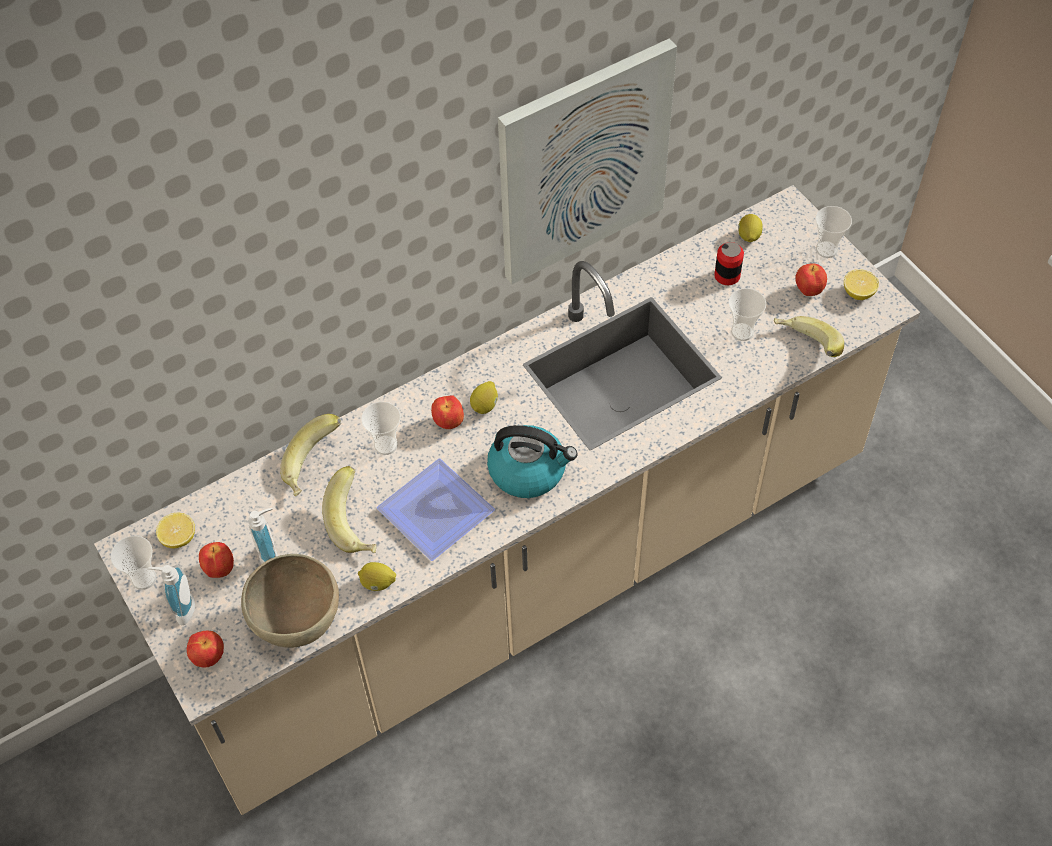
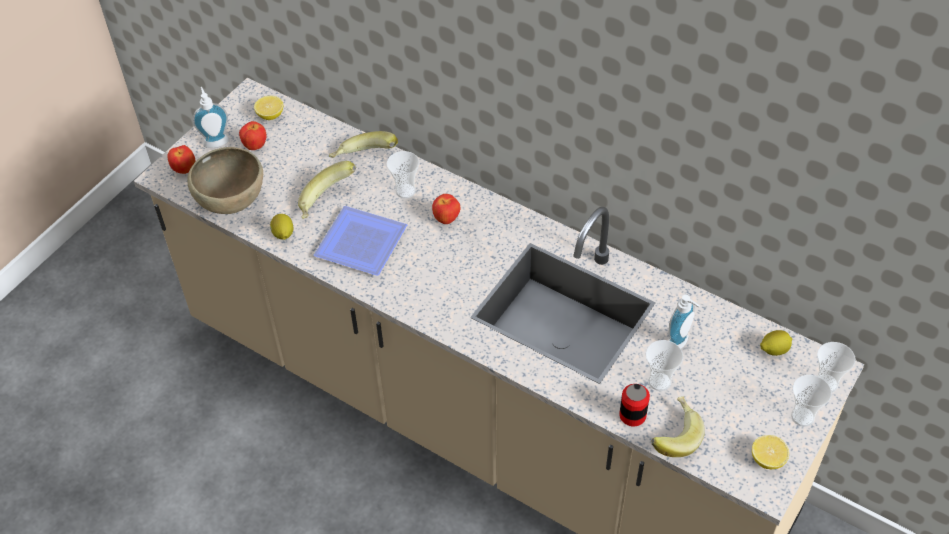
camera: 65 degrees right, 5 degrees down
(143, 578) = (231, 112): cup -> cup (826, 383)
(272, 555) = (279, 168): soap dispenser -> soap dispenser (680, 344)
(485, 405) = (475, 235): lemon -> none
(529, 470) = (428, 285): kettle -> none
(583, 162) = (652, 135): picture -> none
(727, 276) = (716, 349): can -> can (632, 415)
(808, 290) = (742, 417): apple -> none

